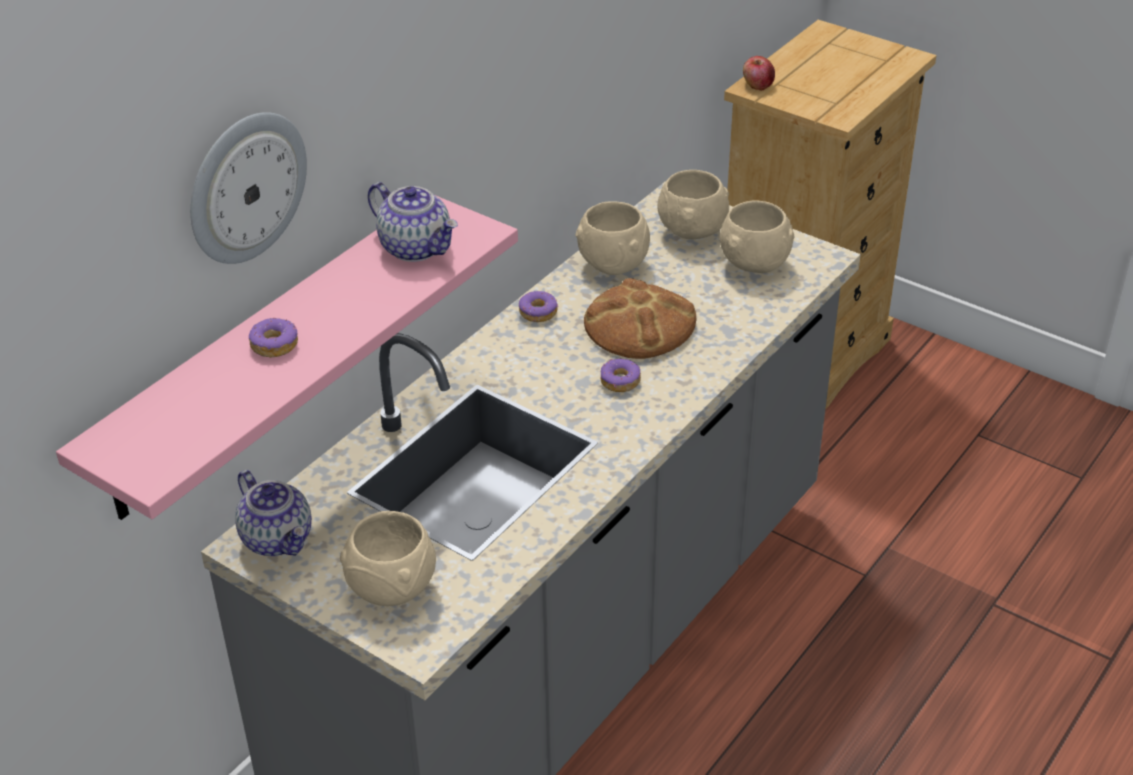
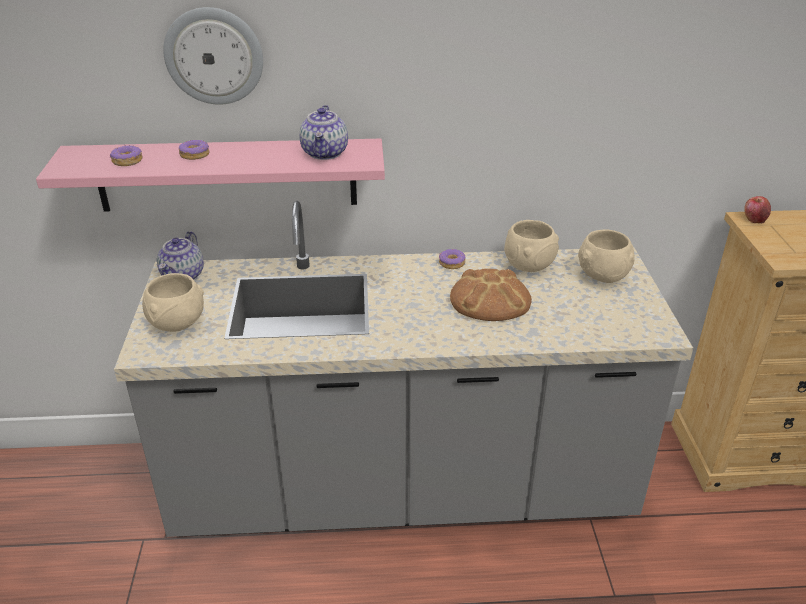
camera: 50 degrees right, 5 degrees down
(620, 381) = (430, 316): donut -> donut (127, 161)
(753, 265) = (609, 312): beige bowl -> none

